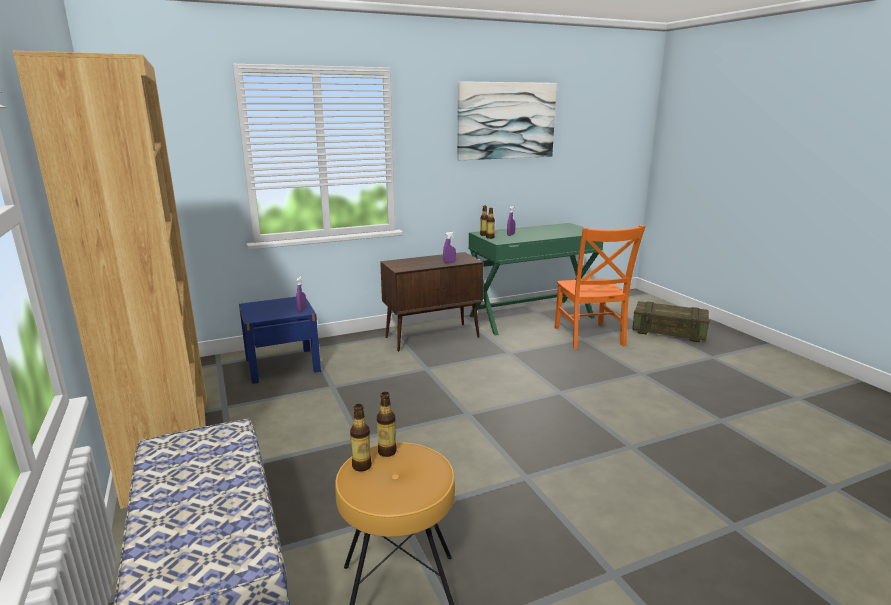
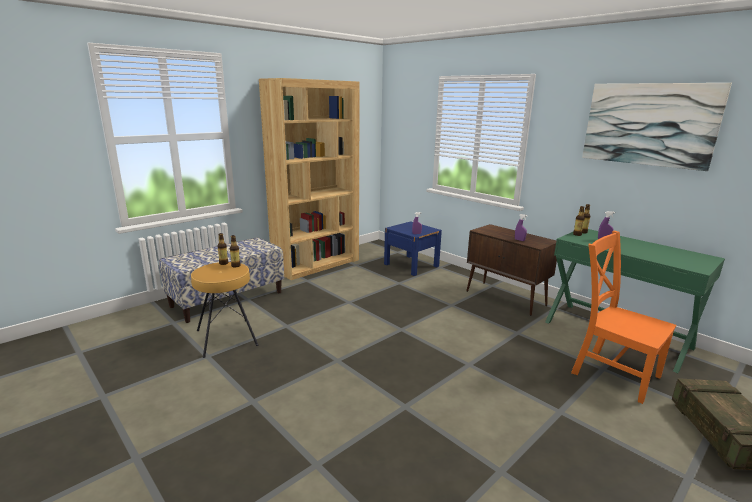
camera: 70 degrees right, 0 degrees up
(589, 337) = (611, 373): orange chair -> orange chair turned 75 degrees clockwise

